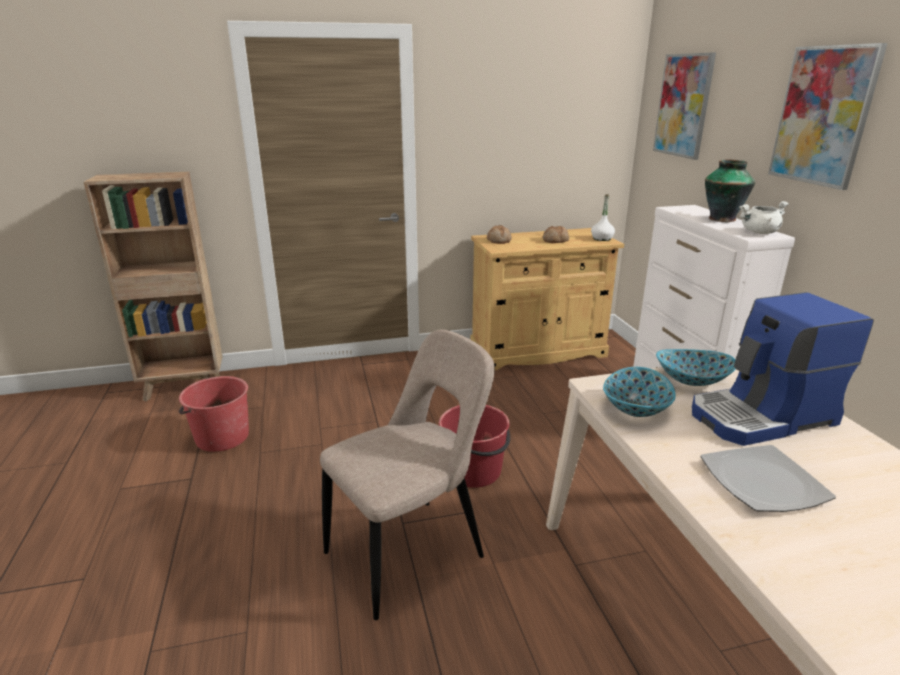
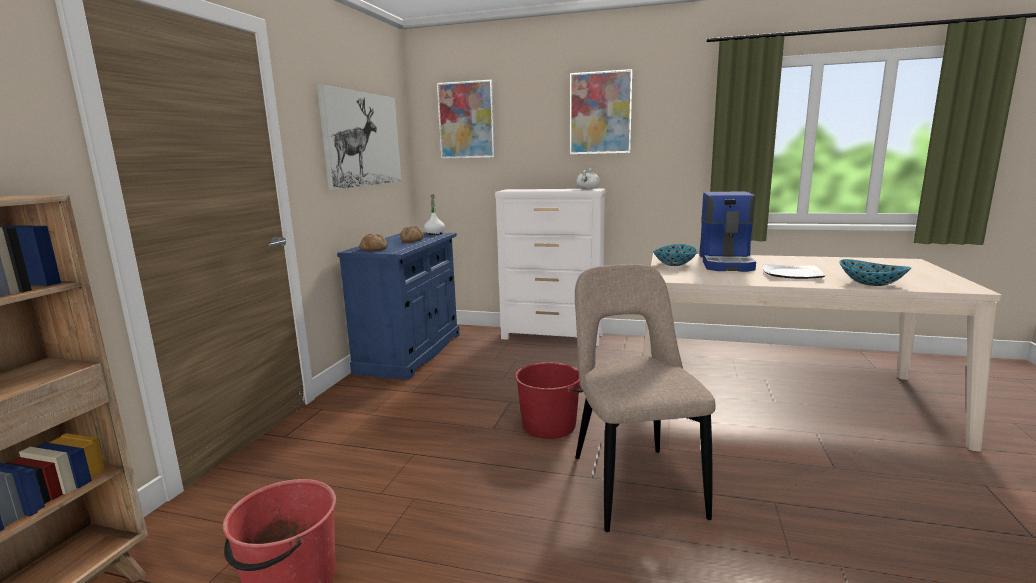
camera: 60 degrees left, 10 degrees down
(537, 351) = (410, 353): beige cabinet -> blue cabinet
(539, 126) = (362, 139): none -> picture
(635, 408) = (701, 277): bowl -> bowl (871, 283)
(721, 219) = (548, 189): vase -> none

